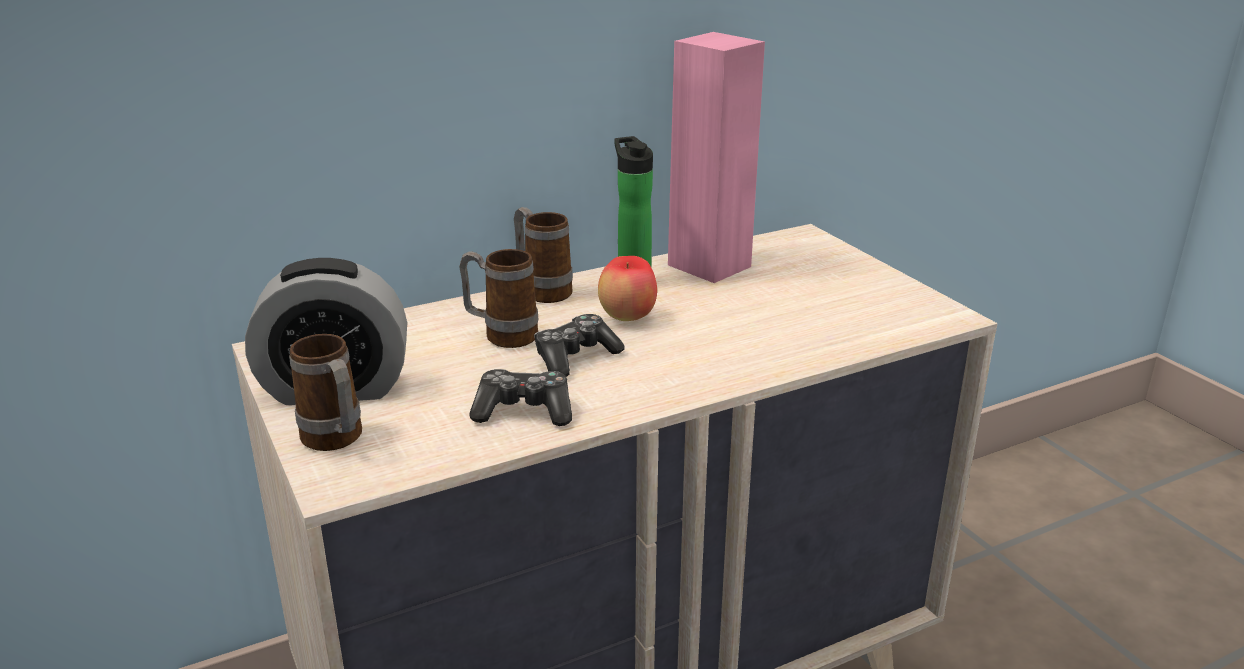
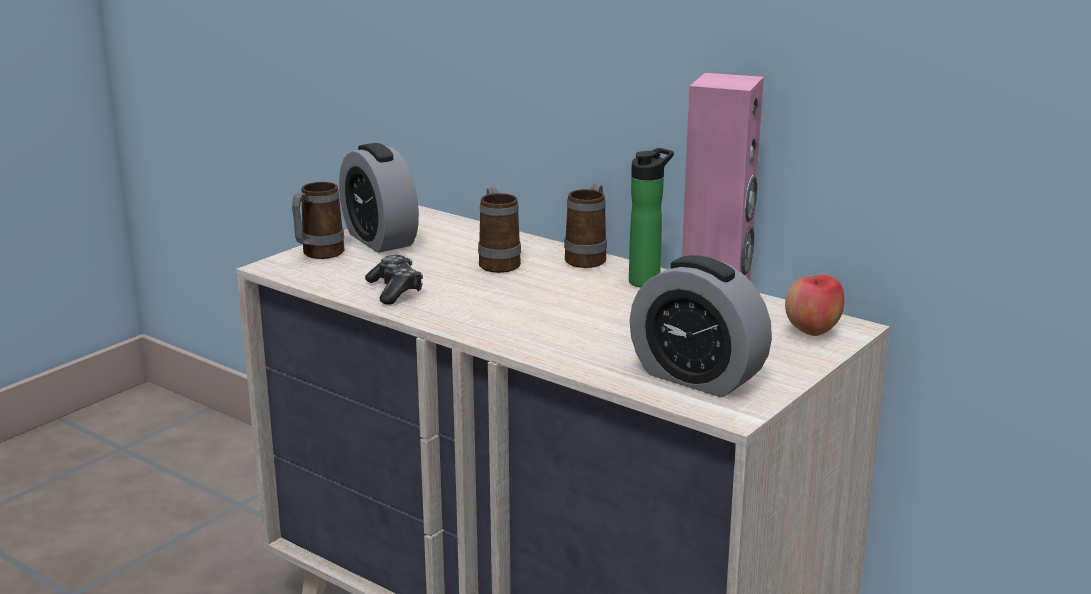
camera: 65 degrees right, 5 degrees down
(575, 358) = (486, 289): game controller -> none
(627, 318) = (572, 292): apple -> apple (812, 332)
(873, 312) = (697, 377): none -> alarm clock

